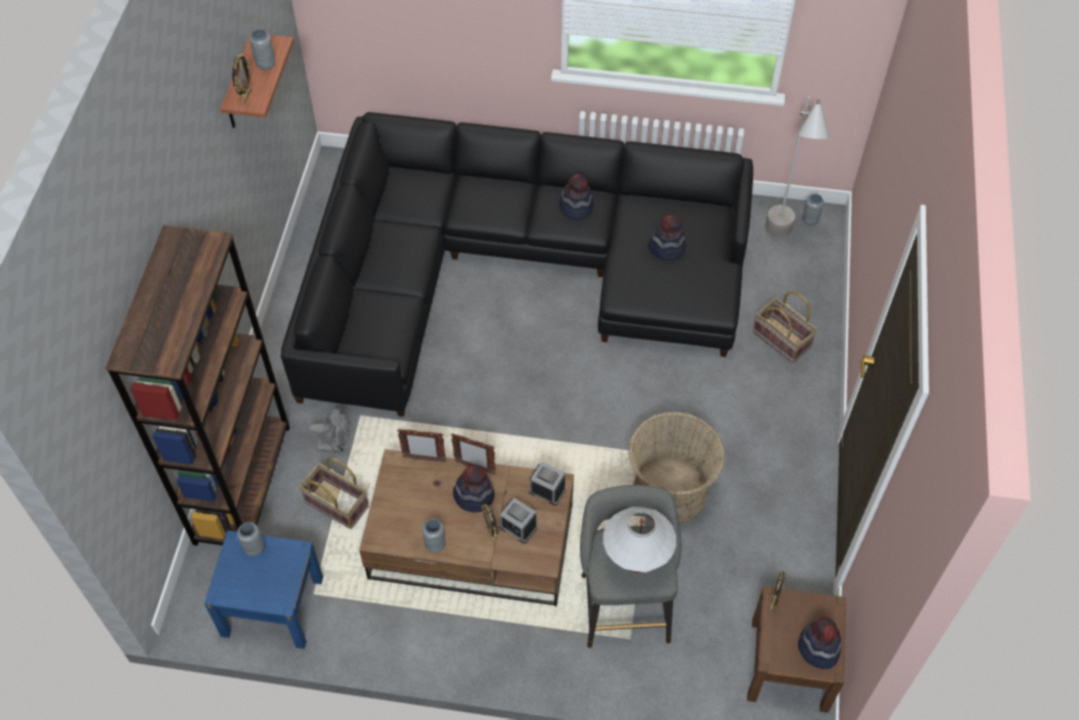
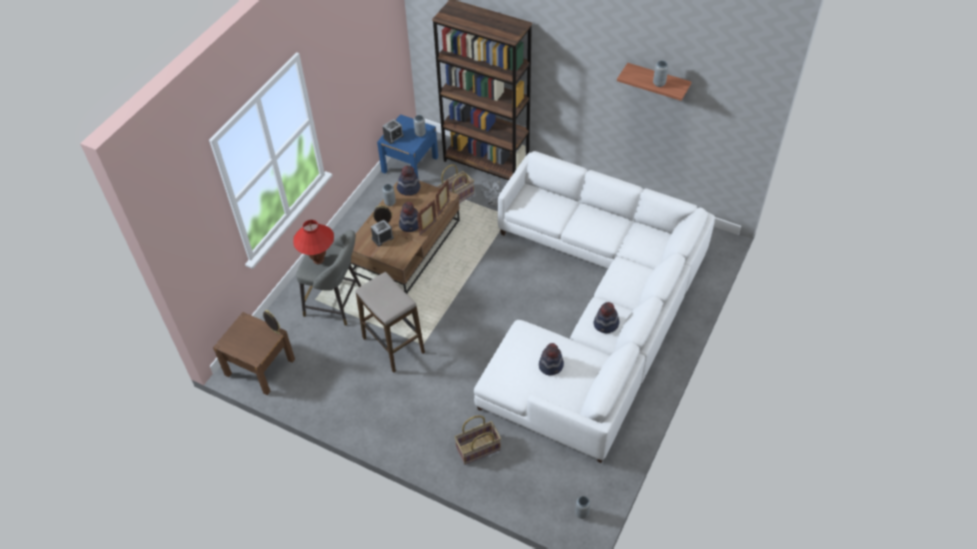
camera: 110 degrees right, 5 degrees down
(246, 96) = (633, 73): picture frame -> none
(513, 270) = (593, 311): black sofa -> white sofa
(547, 490) = (398, 256): alarm clock -> alarm clock (393, 137)
(635, 564) = (319, 260): white table lamp -> red table lamp
(670, 491) = (393, 345): basket -> stool
(780, 244) = (564, 482): grey floor lamp -> none
(818, 648) = (237, 342): hat -> hat (408, 188)

